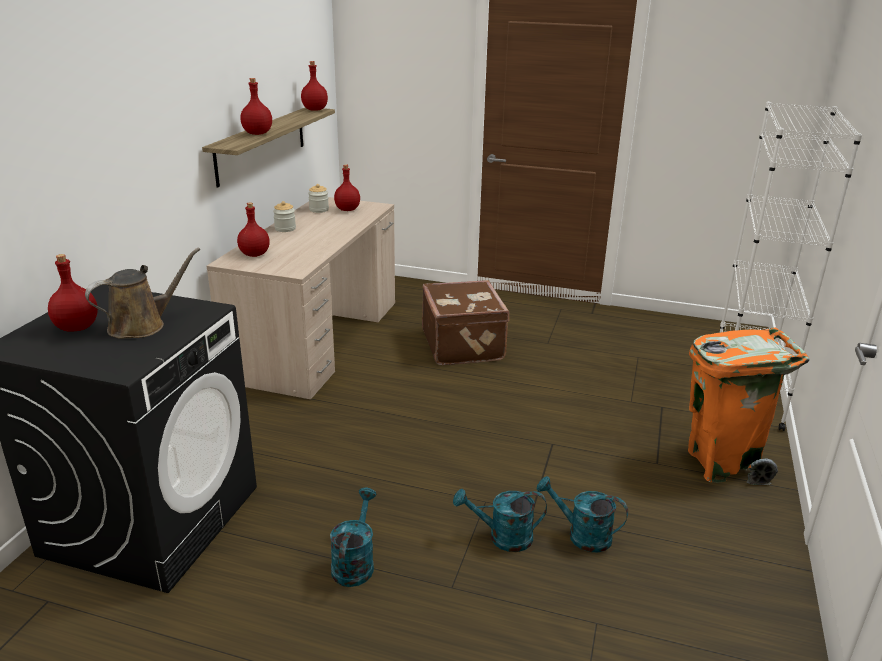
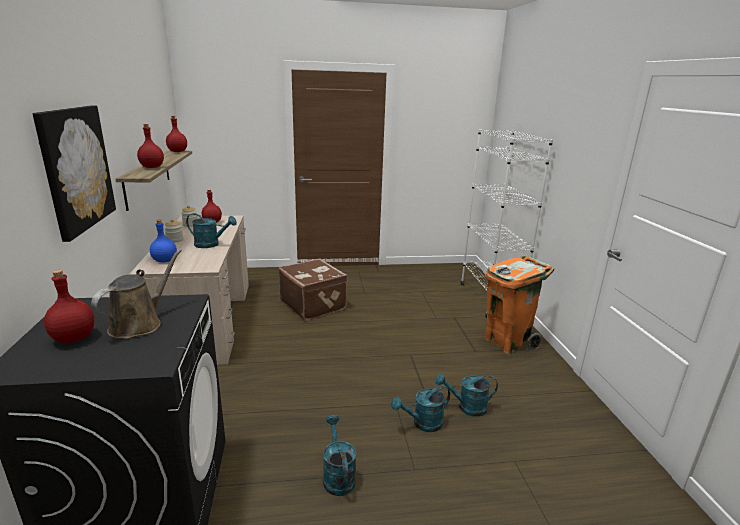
camera: 25 degrees left, 5 degrees down
(139, 137) = (76, 169): none -> picture
(255, 254) = (165, 260): red bottle -> blue bottle
(322, 241) = (211, 244): none -> turquoise watering can

